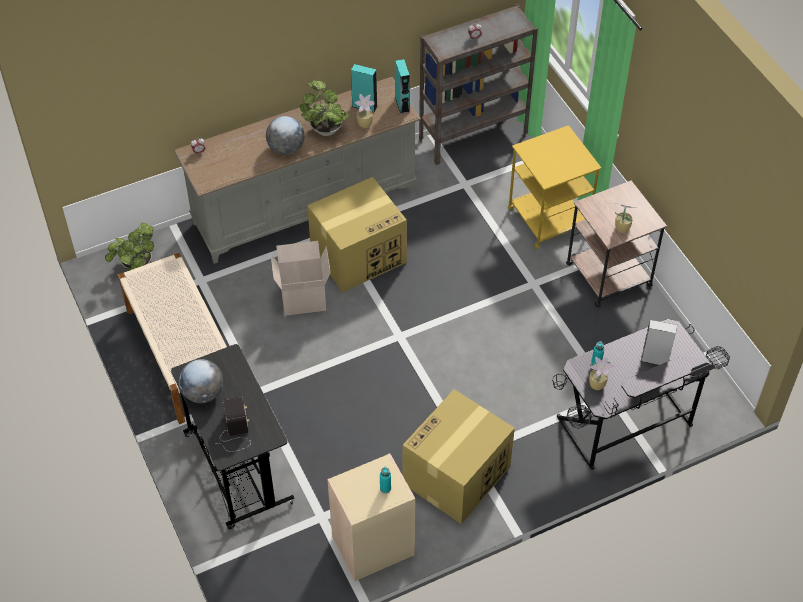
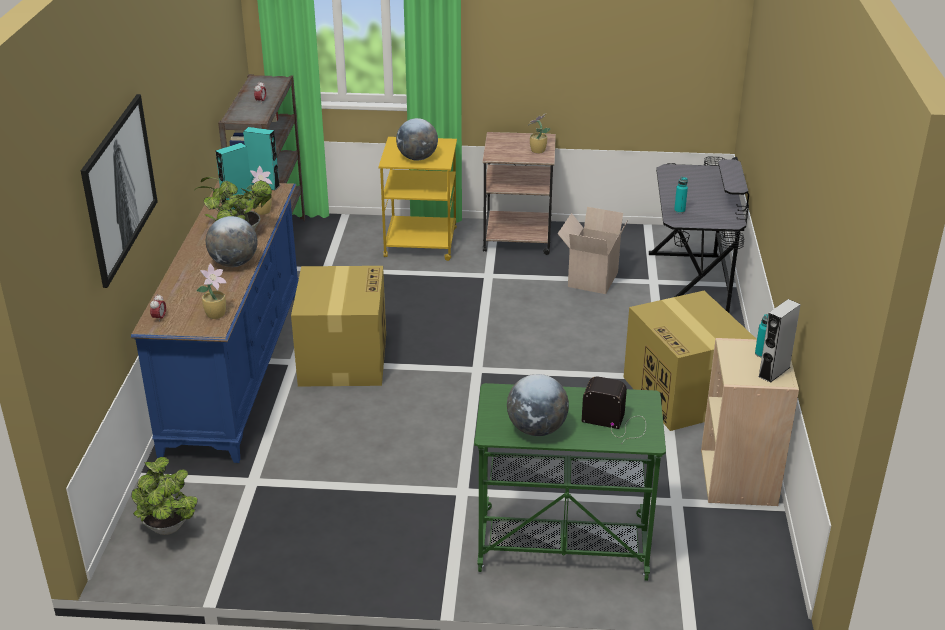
camera: 60 degrees left, 20 degrees down
(182, 354) = (349, 534): beige bench -> none
(196, 64) = (118, 187): none -> picture
(238, 468) = (562, 544): black desk -> green desk
(304, 297) = (361, 413): cardboard box -> cardboard box (591, 278)
(305, 208) = (237, 371): grey cabinet -> blue cabinet
(544, 161) = (417, 158): none -> globe
(598, 385) = (705, 217): potted plant -> potted plant (217, 314)
(654, 359) = (697, 185): grey speaker -> grey speaker (774, 372)

